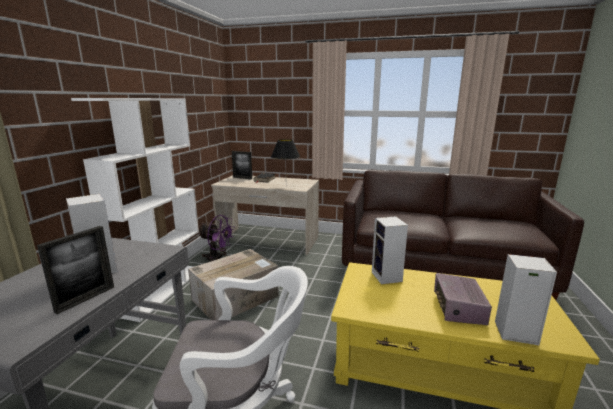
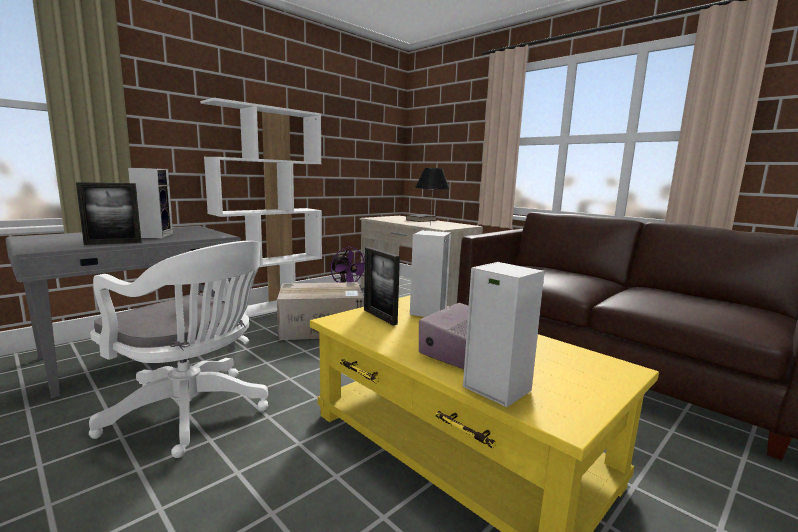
camera: 30 degrees right, 5 degrees down
(242, 178) = (400, 217): picture frame -> picture frame (380, 317)

